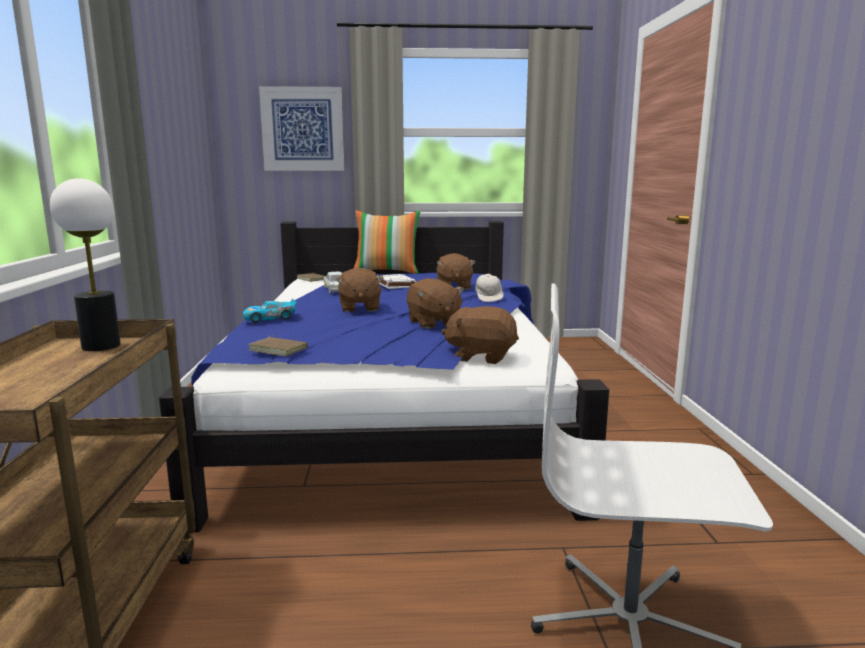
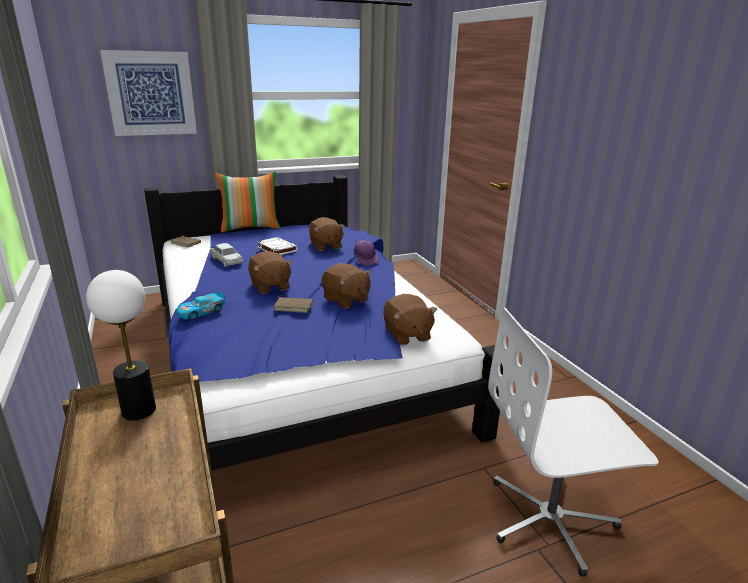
camera: 20 degrees left, 10 degrees up
(279, 349) = (249, 356): brown book -> brown book (294, 306)
(481, 356) = (406, 335): brown plush toy -> brown plush toy turned 105 degrees counterclockwise
(489, 298) = (365, 260): white cap -> purple cap

